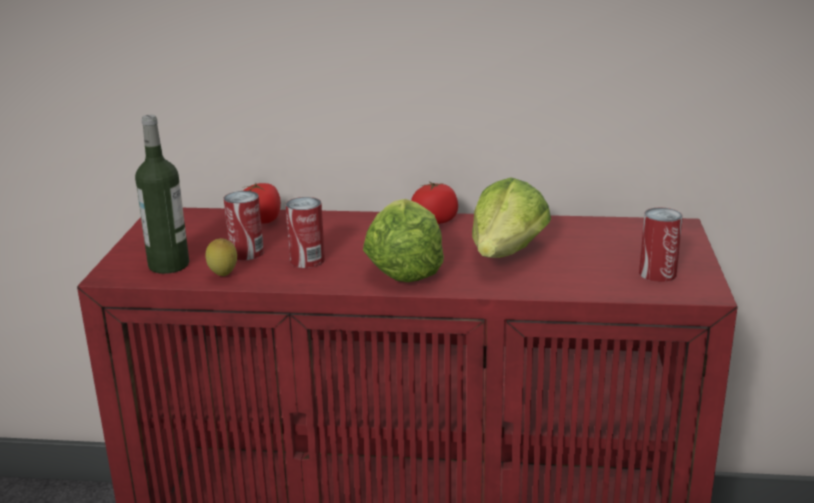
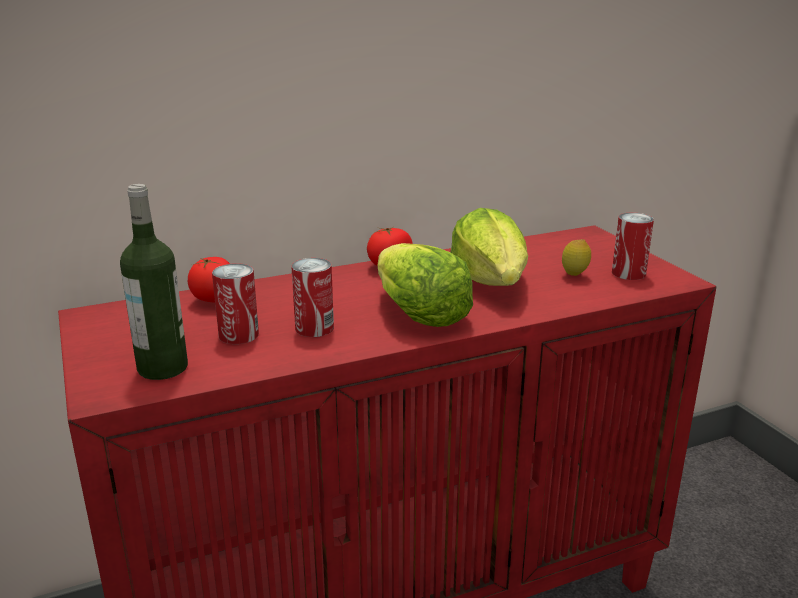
camera: 30 degrees left, 0 degrees up
(223, 276) = (243, 364): lemon -> lemon (574, 276)

